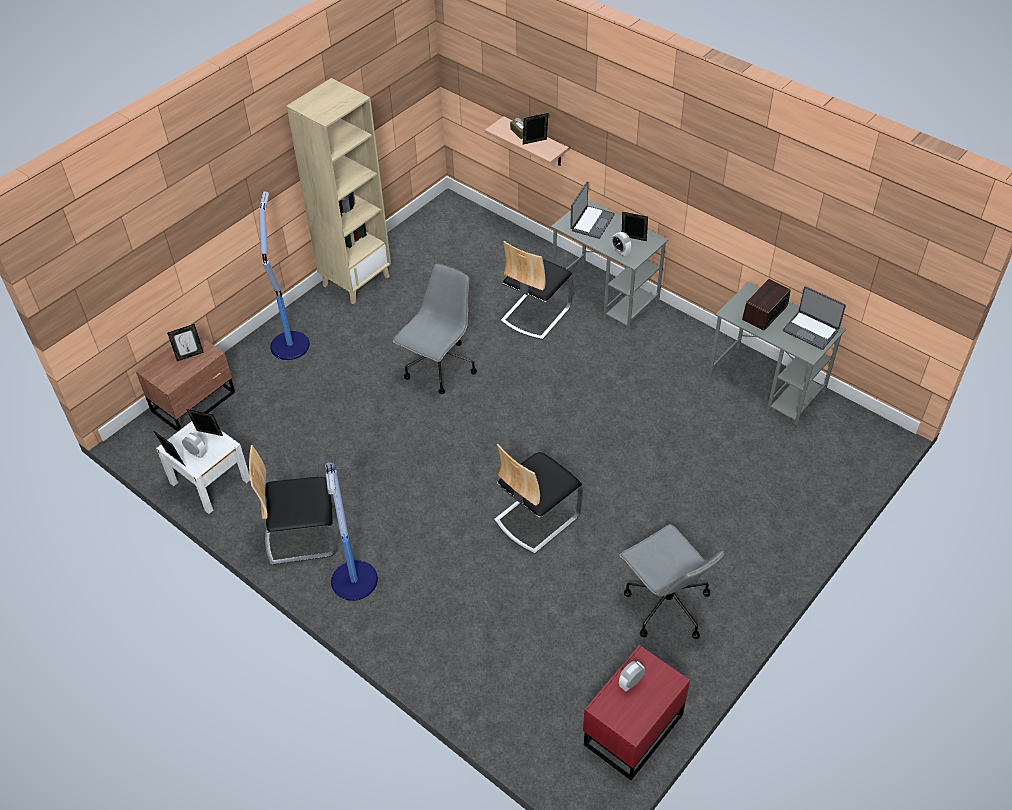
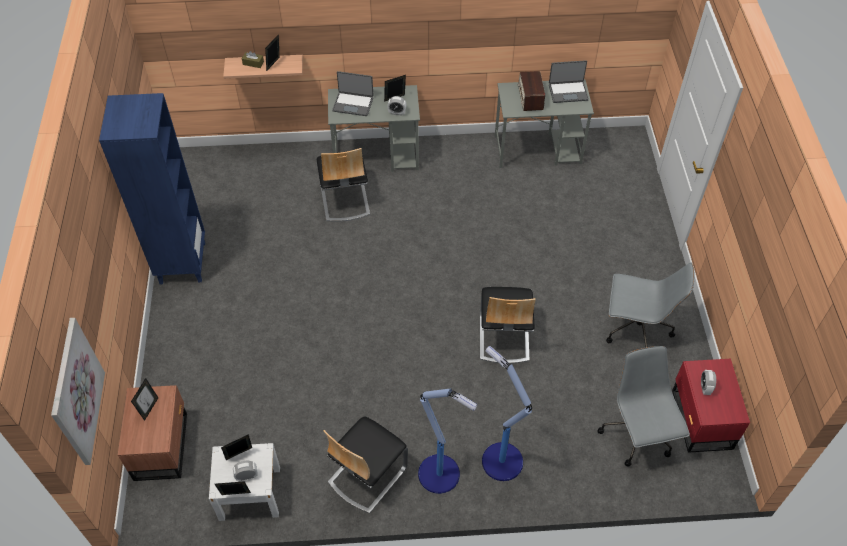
camera: 45 degrees left, 5 degrees up
(105, 282) = (77, 392): none -> picture
(290, 344) = (187, 346): floor lamp -> floor lamp (500, 460)
(356, 280) = (182, 262): beige bookcase -> blue bookcase
(439, 368) = (322, 284): grey office chair -> grey office chair (637, 435)
(591, 222) = (353, 104): laptop -> laptop turned 120 degrees clockwise

